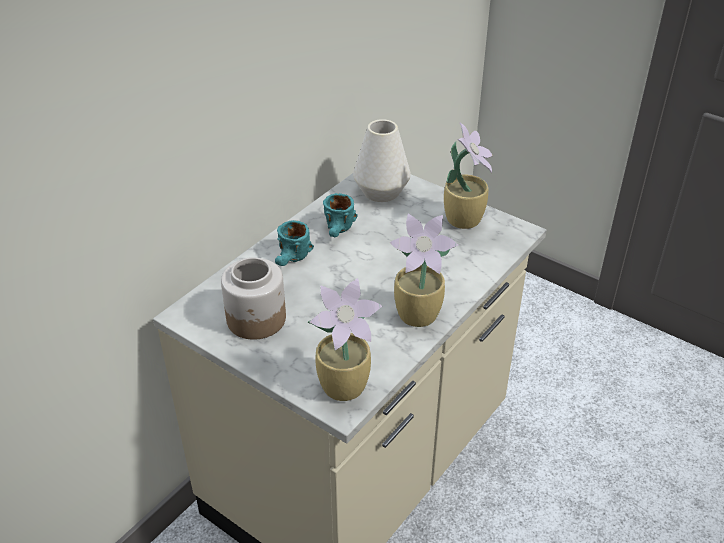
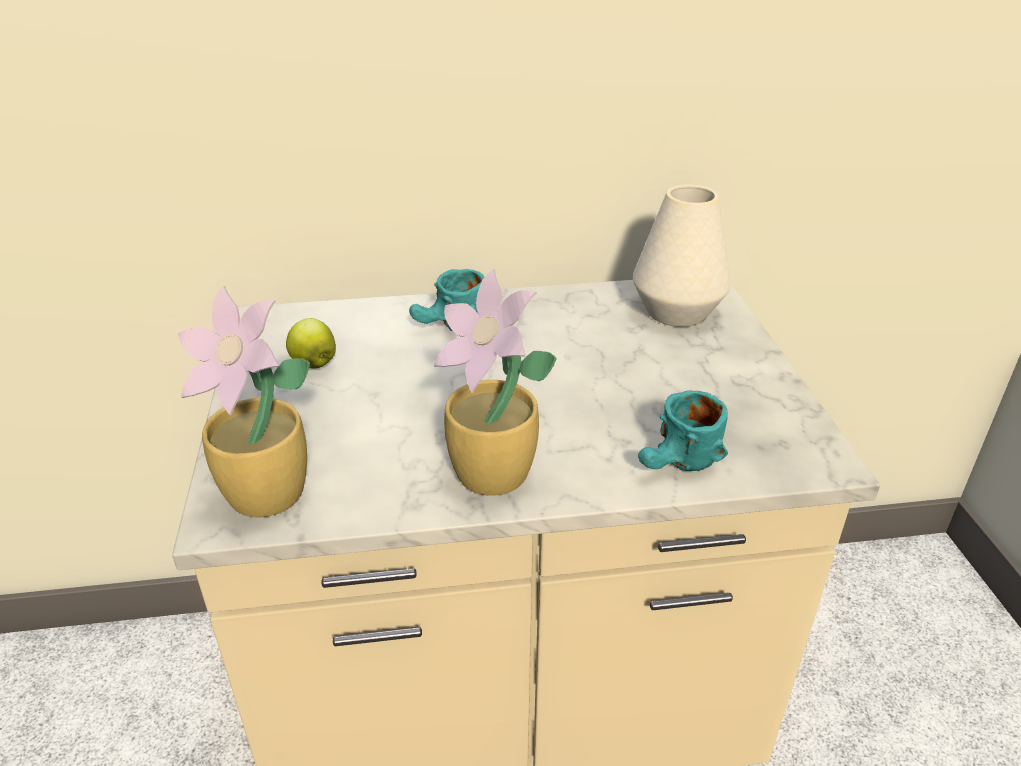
camera: 45 degrees right, 5 degrees down
(256, 319) = (314, 363): jar -> apple
(339, 232) = (552, 327): turquoise mug -> turquoise mug (678, 466)
(464, 219) = (751, 398): potted plant -> none

